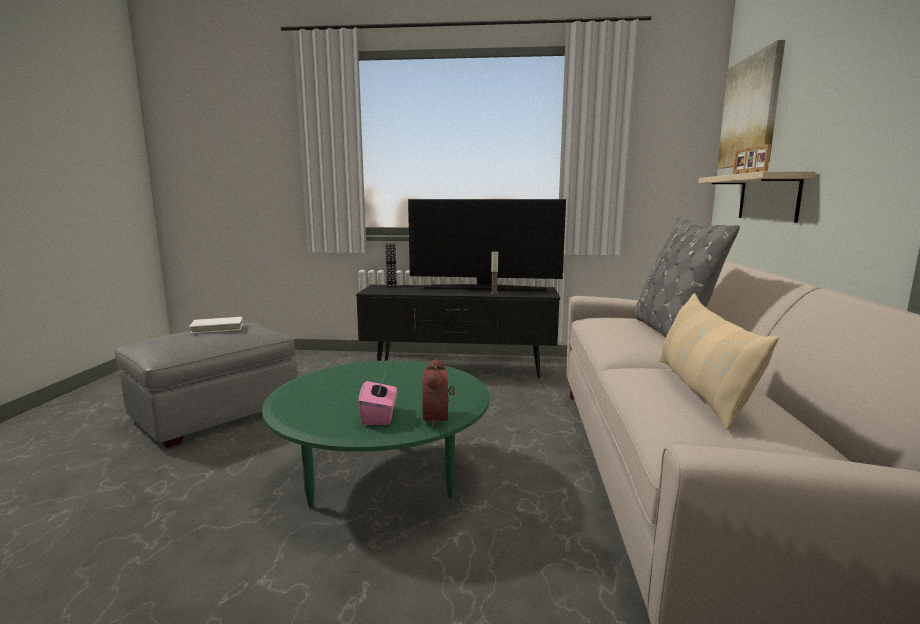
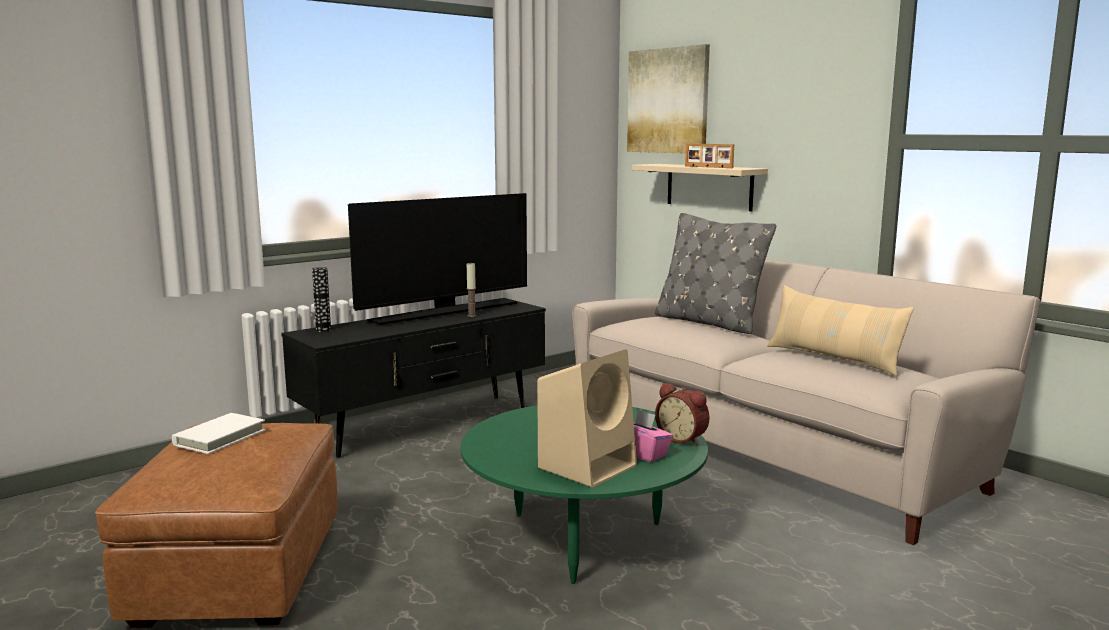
camera: 45 degrees left, 0 degrees up
(215, 414) = (238, 573): grey ottoman -> brown ottoman
(324, 410) = (588, 466): none -> beige speaker

